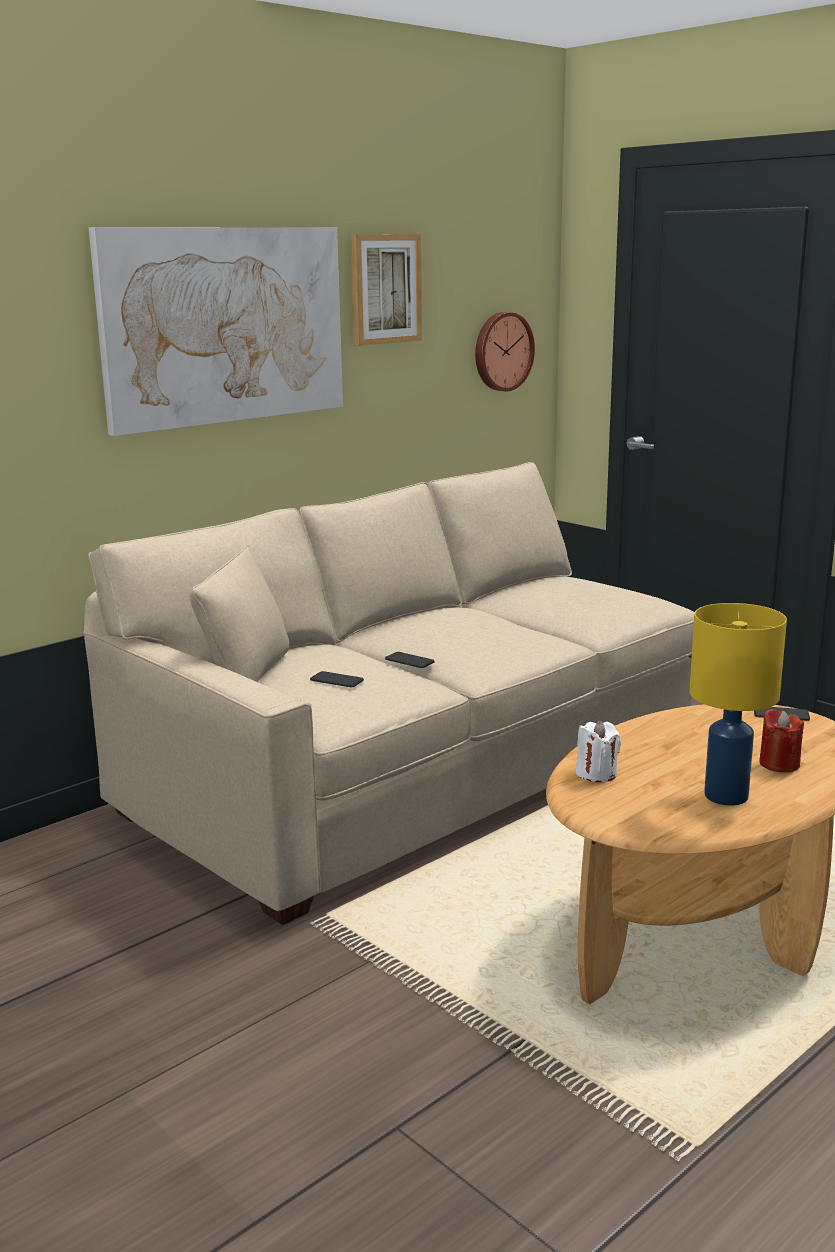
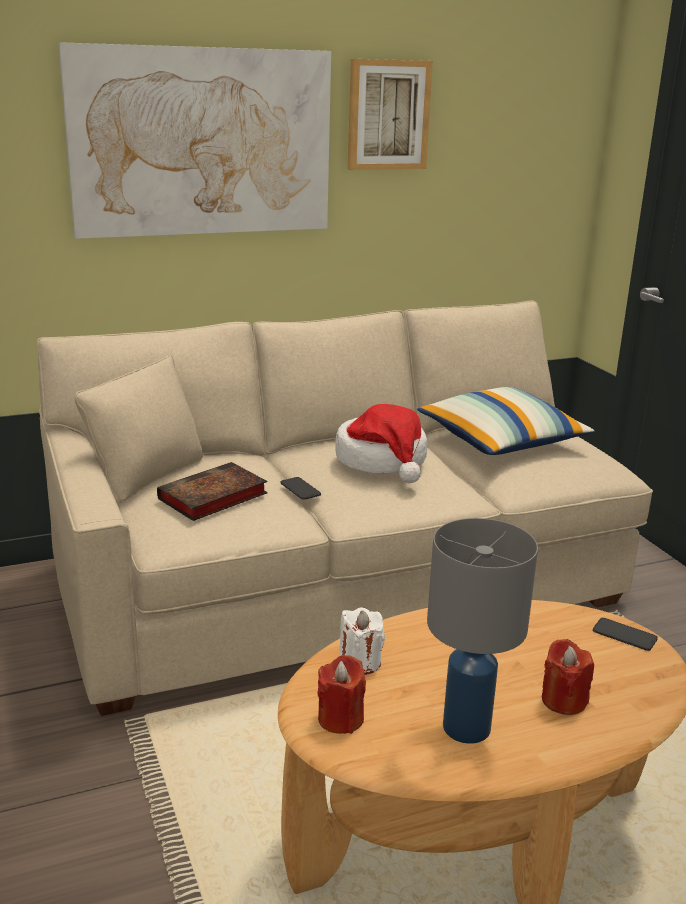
camera: 20 degrees right, 5 degrees up
(337, 680) = (211, 498): phone -> book
(466, 625) = (382, 460): none -> hat
(501, 351) = (526, 185): wall clock -> none
(550, 596) = (501, 442): none -> pillow
(623, 812) = (340, 719): none -> red candle
(725, 796) = (465, 728): yellow table lamp -> grey table lamp

